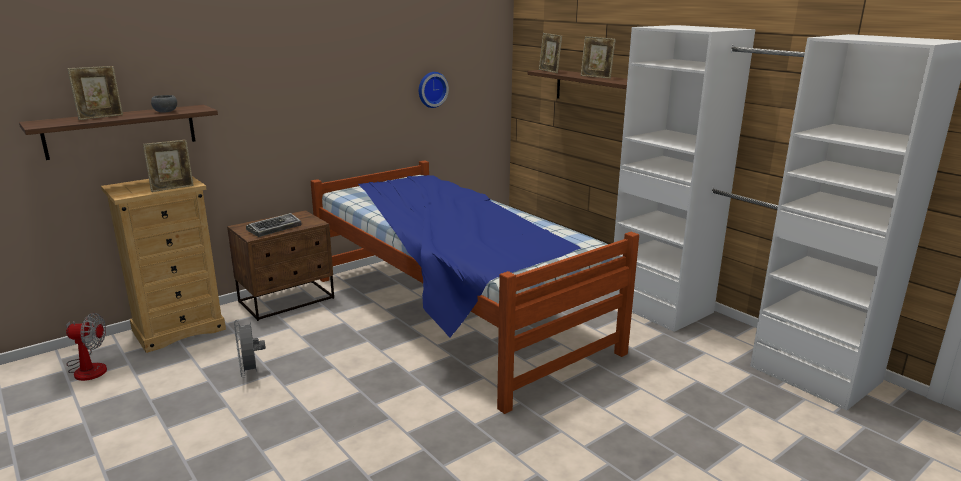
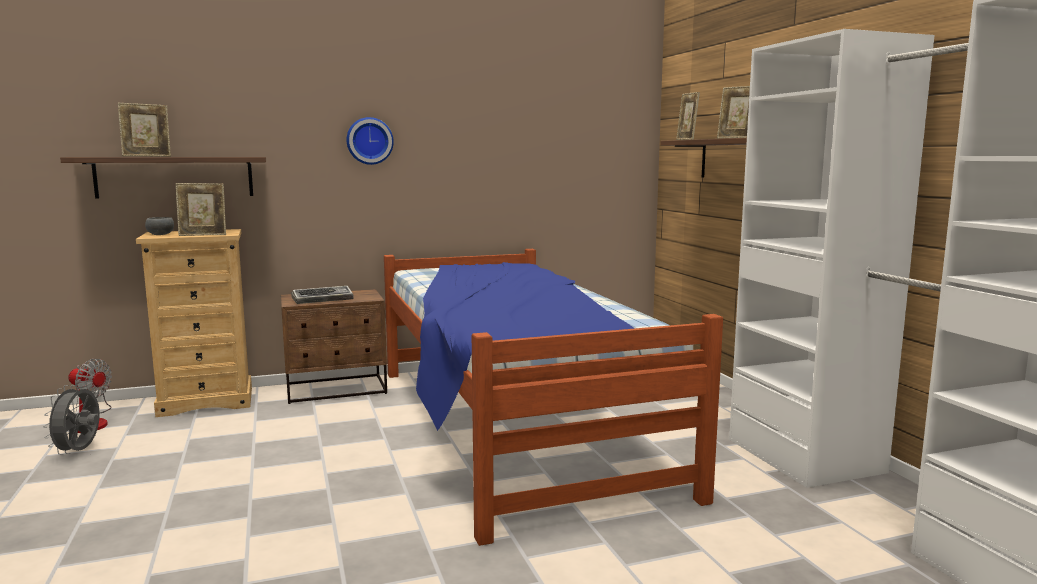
camera: 20 degrees right, 10 degrees down
(166, 112) = (214, 156): grey bowl -> grey bowl (161, 235)
(251, 372) = (233, 450): grey fan -> grey fan (79, 452)
(431, 89) = (545, 164): wall clock -> wall clock (369, 141)

